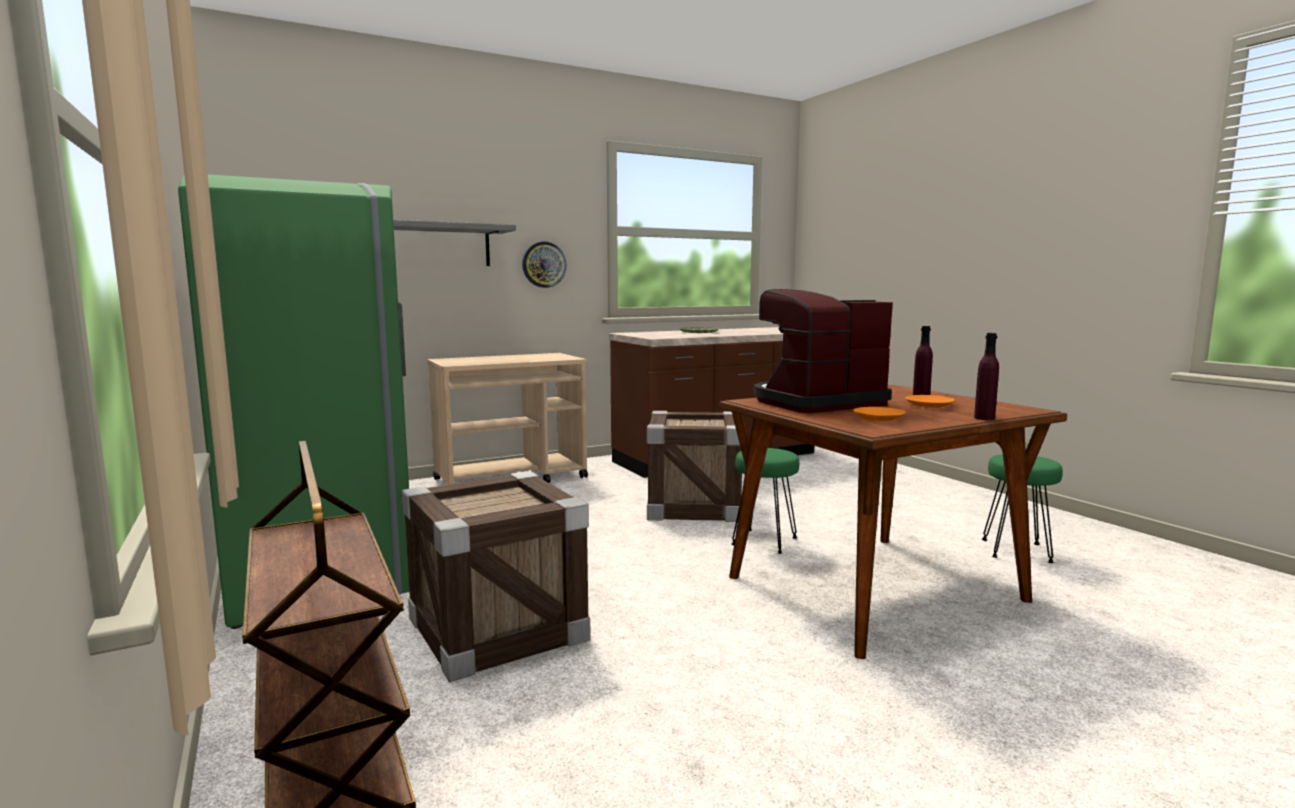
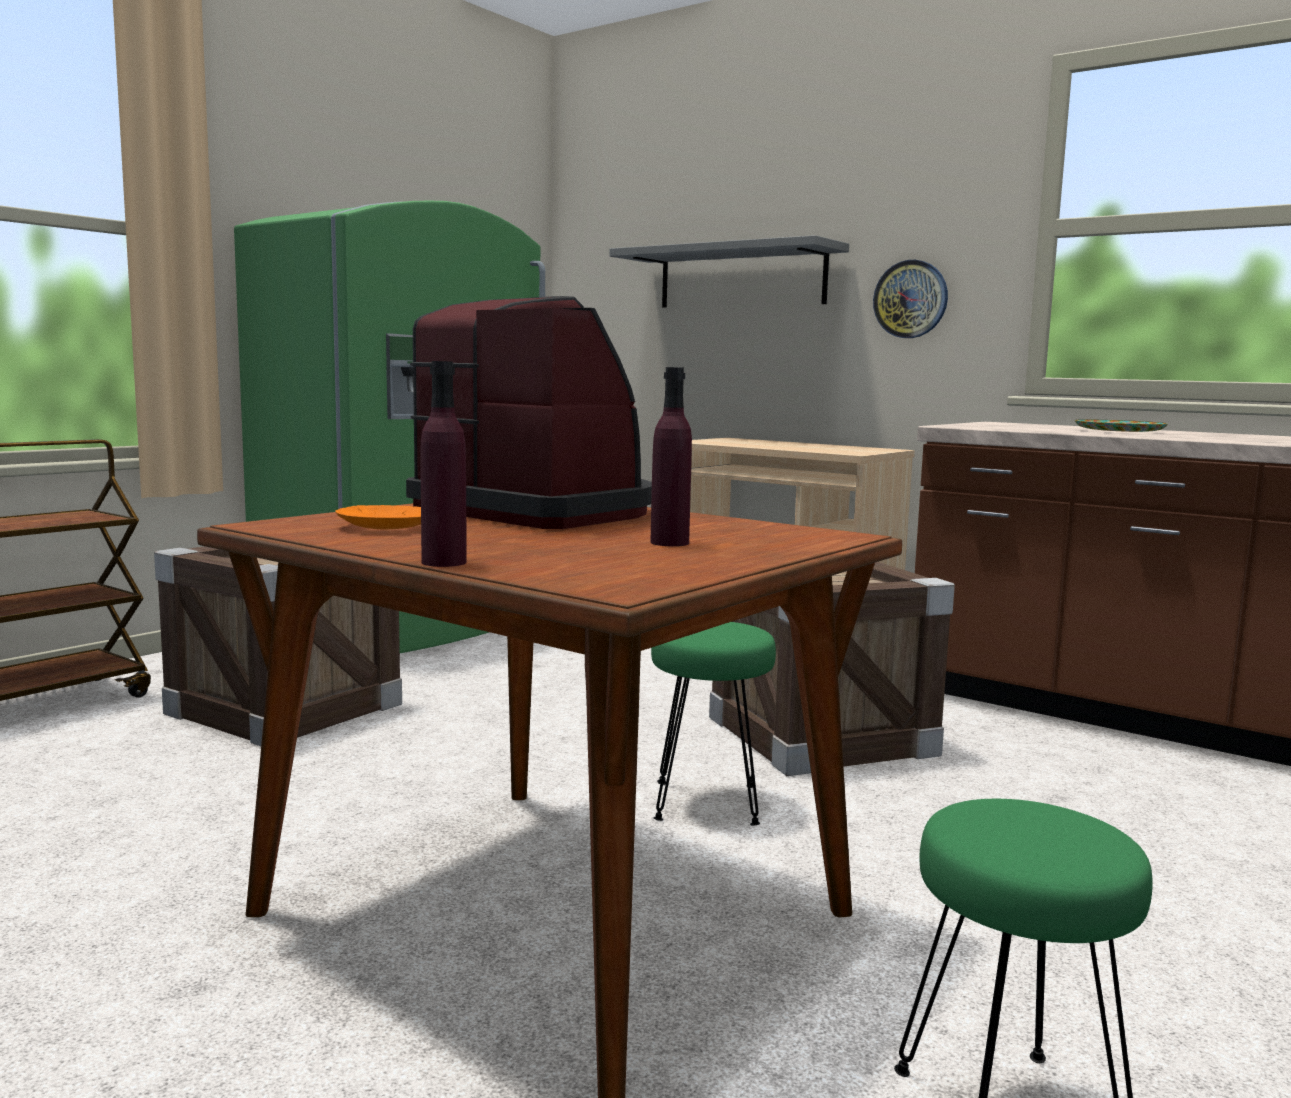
camera: 65 degrees right, 0 degrees up
(930, 406) = (578, 545): orange plate -> none

